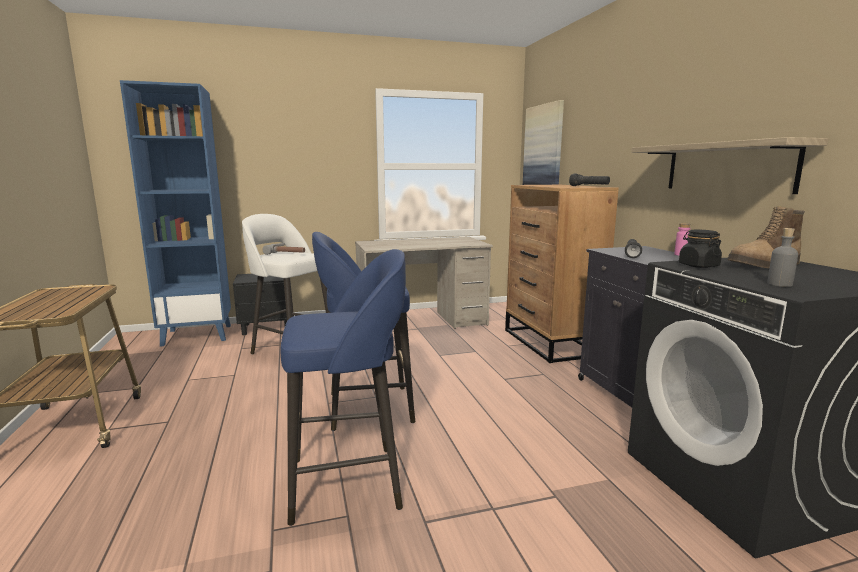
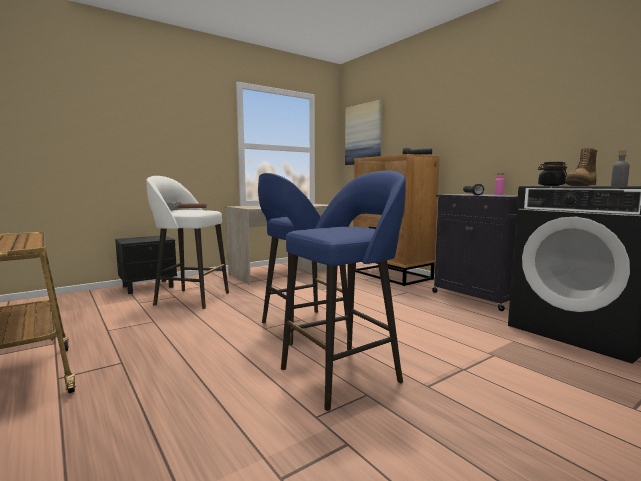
camera: 20 degrees left, 5 degrees down
(198, 335) = (80, 298): blue bookcase -> none
(727, 167) = (527, 134): shelf -> none

